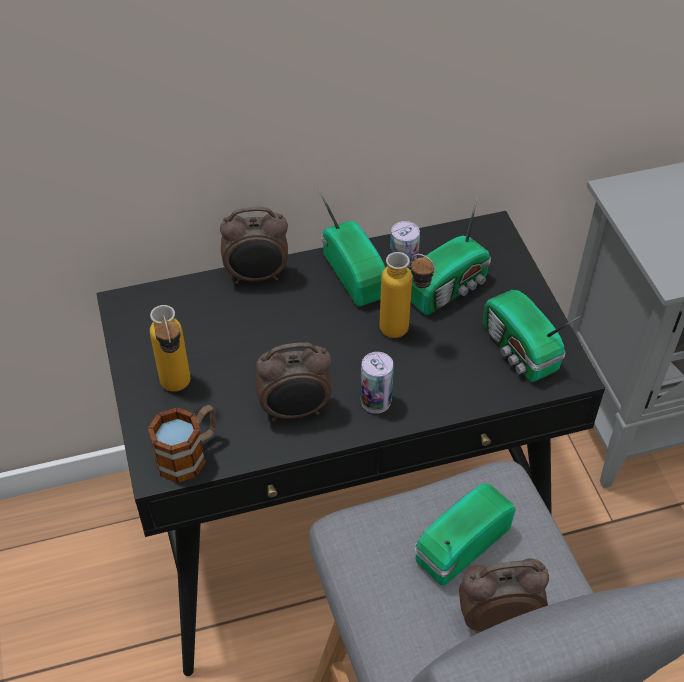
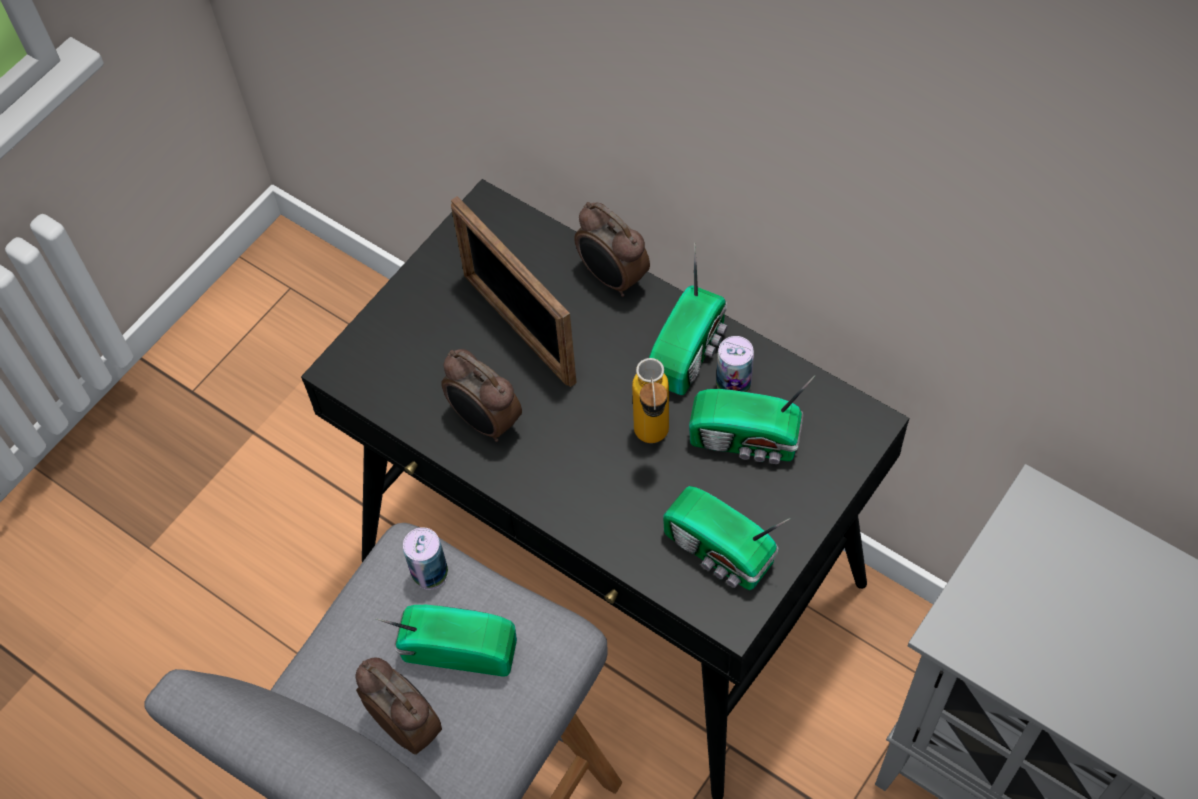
camera: 55 degrees right, 10 degrees up
(178, 391) = (430, 320): bottle -> none
(189, 454) = (374, 379): mug -> none
(240, 347) = (518, 328): none -> picture frame
(376, 401) = (550, 475): can -> can (430, 574)
(519, 351) = (720, 553): radio -> radio turned 75 degrees counterclockwise

